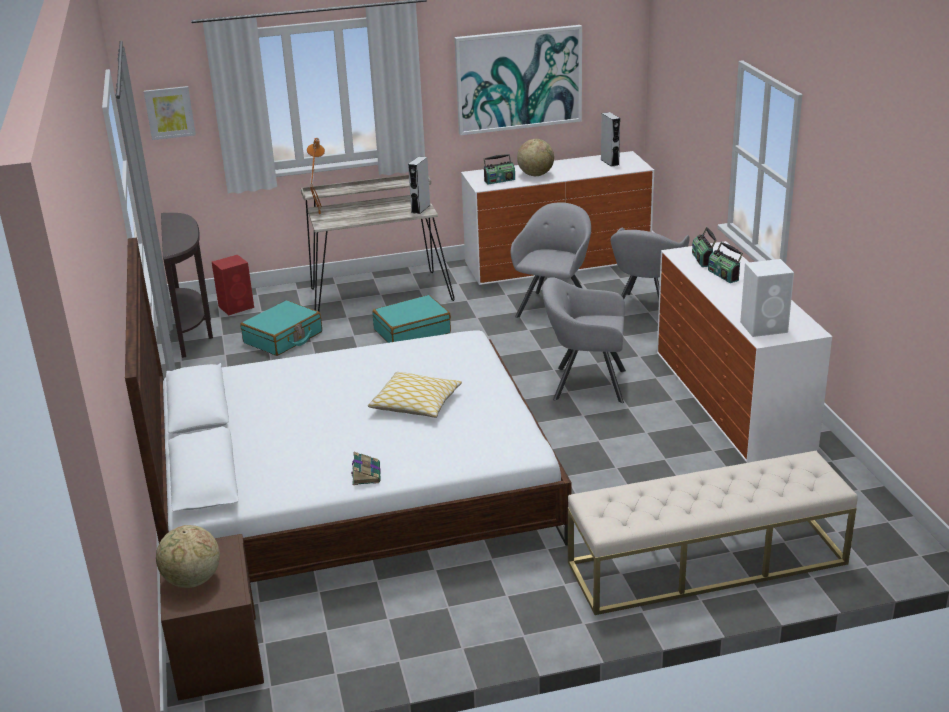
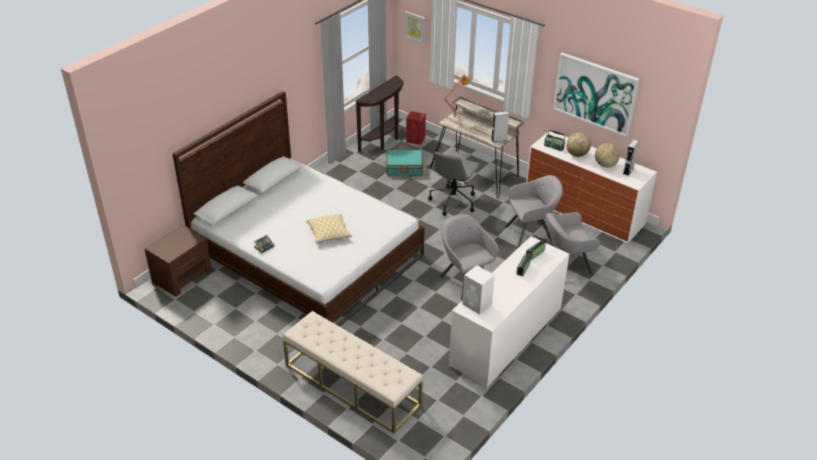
camera: 50 degrees right, 10 degrees up
(192, 580) = (170, 242): globe -> globe (605, 165)
(412, 331) = (453, 201): turquoise suitcase -> grey office chair

